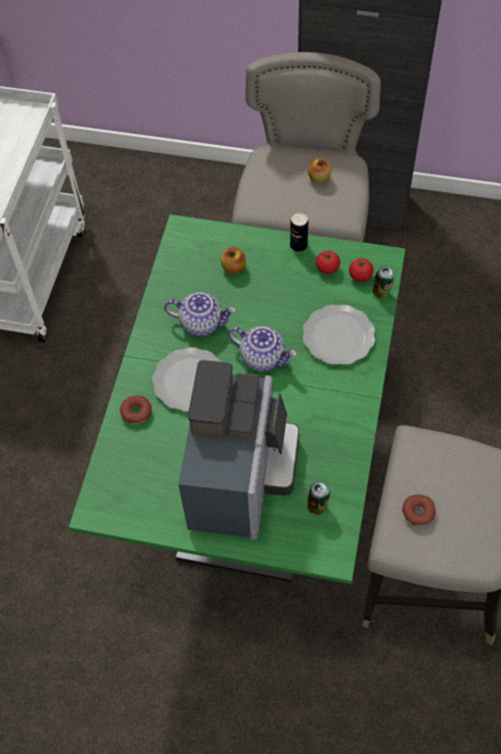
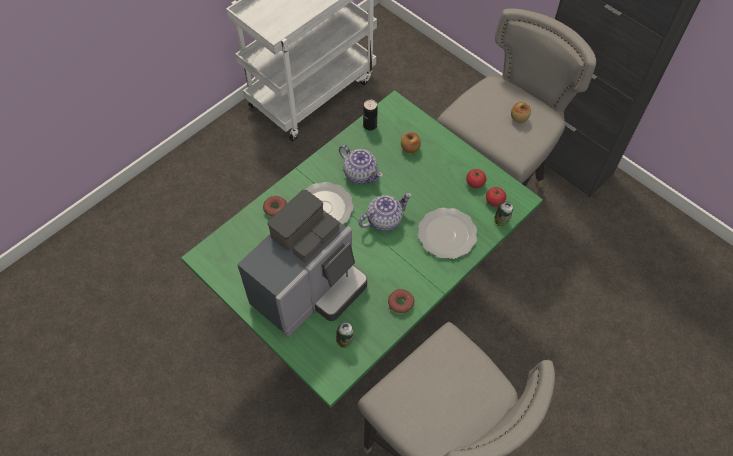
camera: 30 degrees right, 0 degrees up
(263, 357) = (384, 219): teapot -> teapot turned 90 degrees counterclockwise
(298, 245) = (466, 156): can -> can (370, 125)
(418, 512) = (413, 389): donut -> donut (400, 303)

